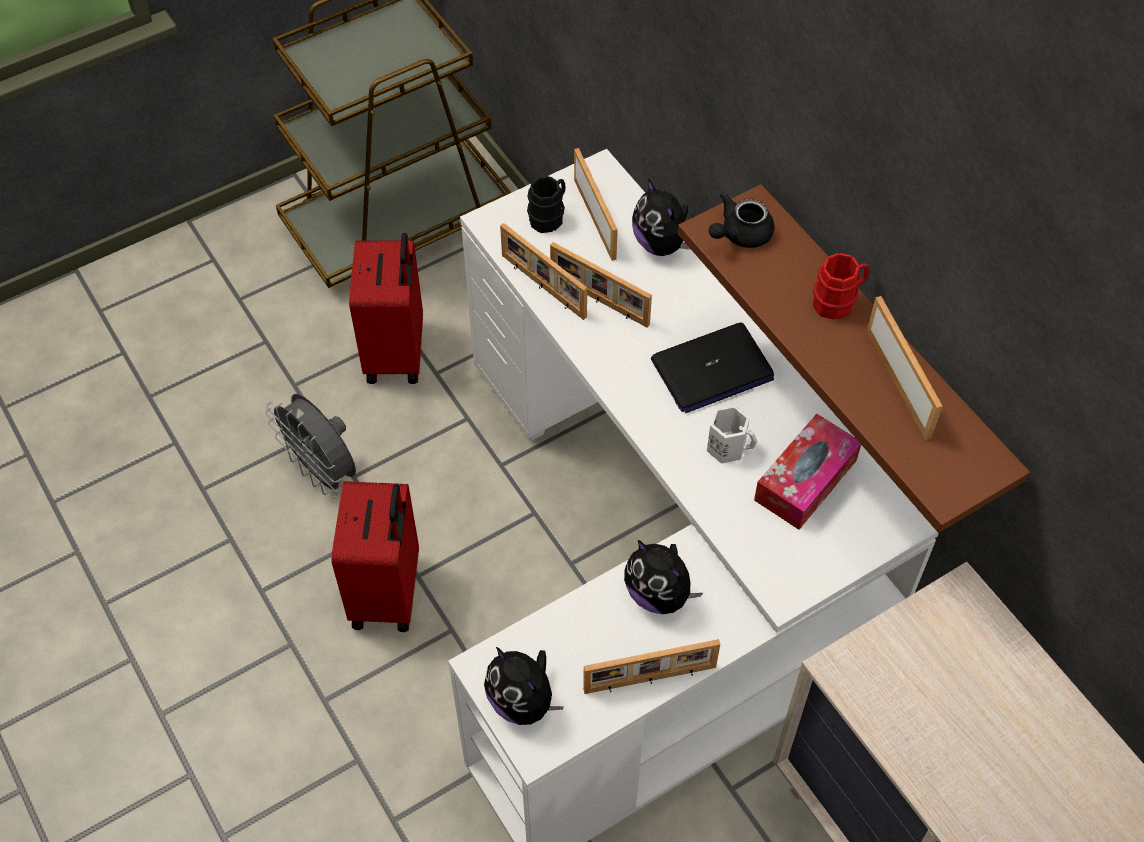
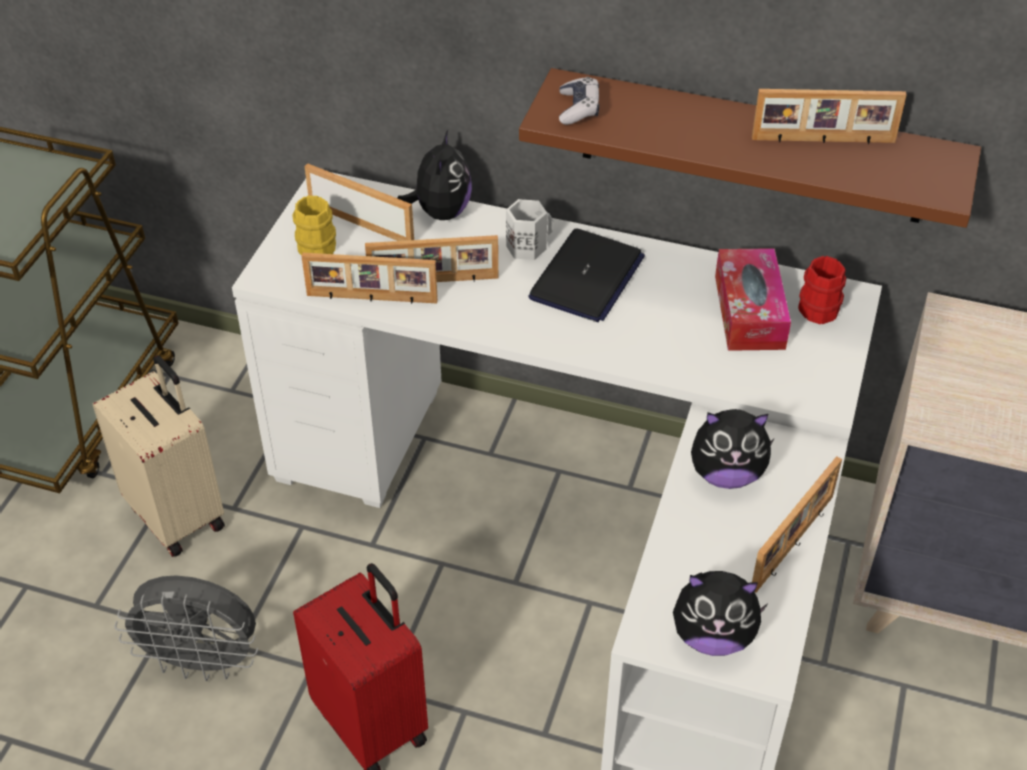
camera: 40 degrees left, 10 degrees down
(397, 353) = (178, 514): red suitcase -> beige suitcase
(549, 216) = (317, 243): black mug -> yellow mug
(661, 244) = (440, 212): plush toy -> plush toy turned 105 degrees counterclockwise
(728, 446) = (663, 325): white mug -> white mug (527, 246)
(740, 234) = (578, 109): black teapot -> game controller
(838, 301) = (710, 112): red mug -> red mug (820, 305)
(900, 383) = (823, 141): picture frame -> picture frame turned 150 degrees clockwise

